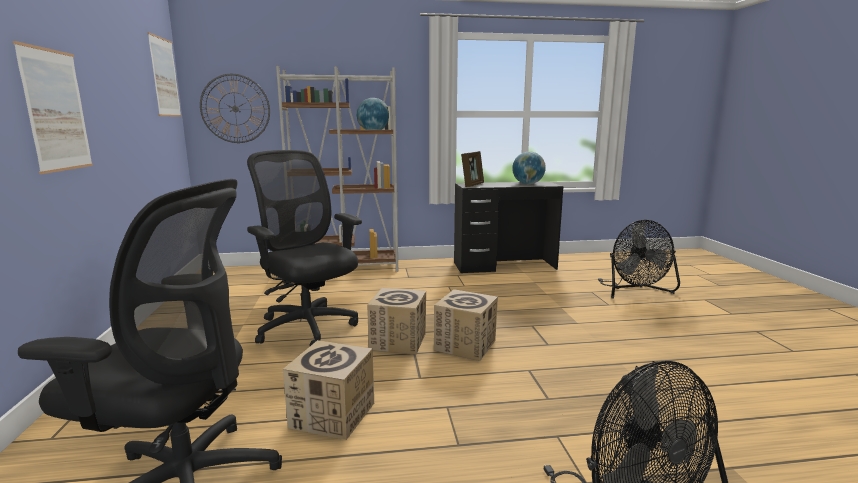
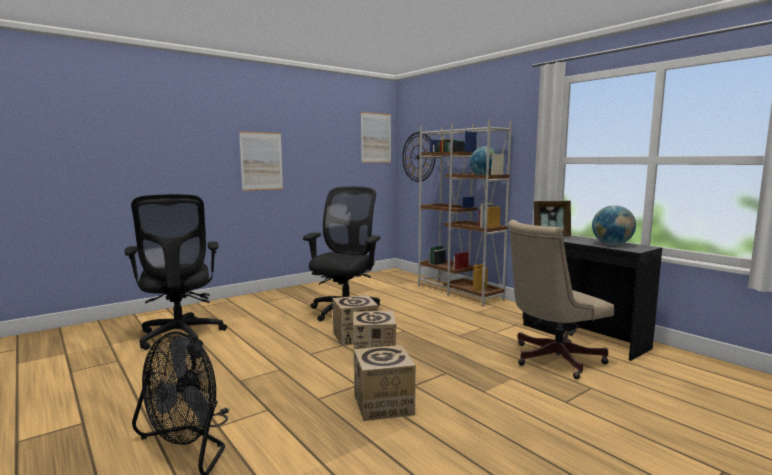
camera: 60 degrees right, 5 degrees down
(332, 415) = (250, 344): cardboard box -> cardboard box (383, 404)
(537, 286) = (551, 359): none -> beige office chair
(632, 291) = (645, 412): black fan -> none

